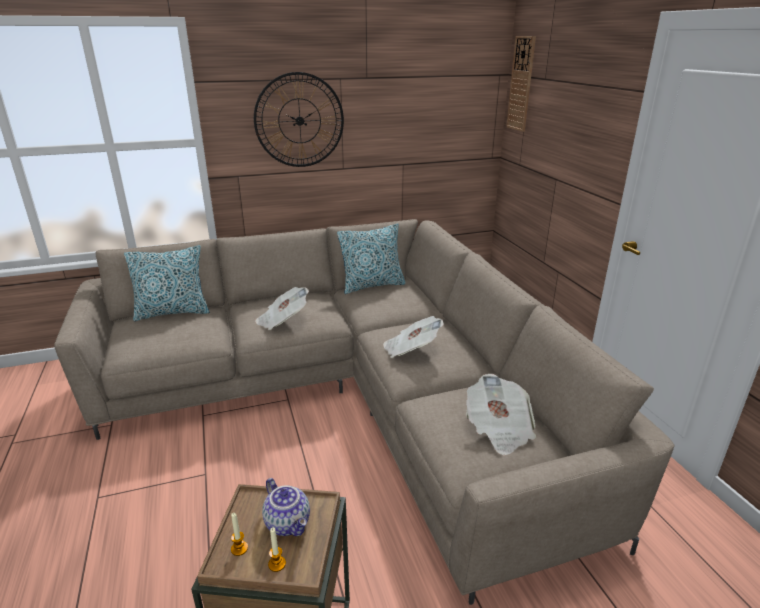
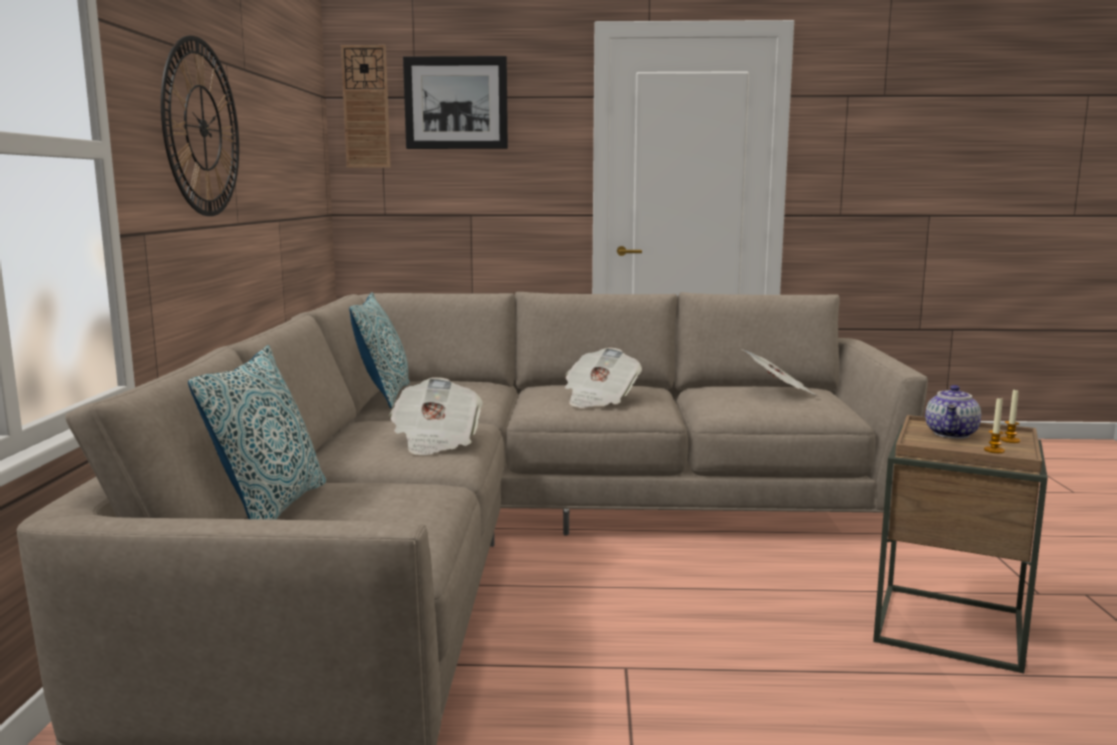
camera: 70 degrees left, 15 degrees down
(289, 523) = (952, 434): teapot -> teapot turned 135 degrees clockwise
(561, 86) = (456, 103): none -> picture

